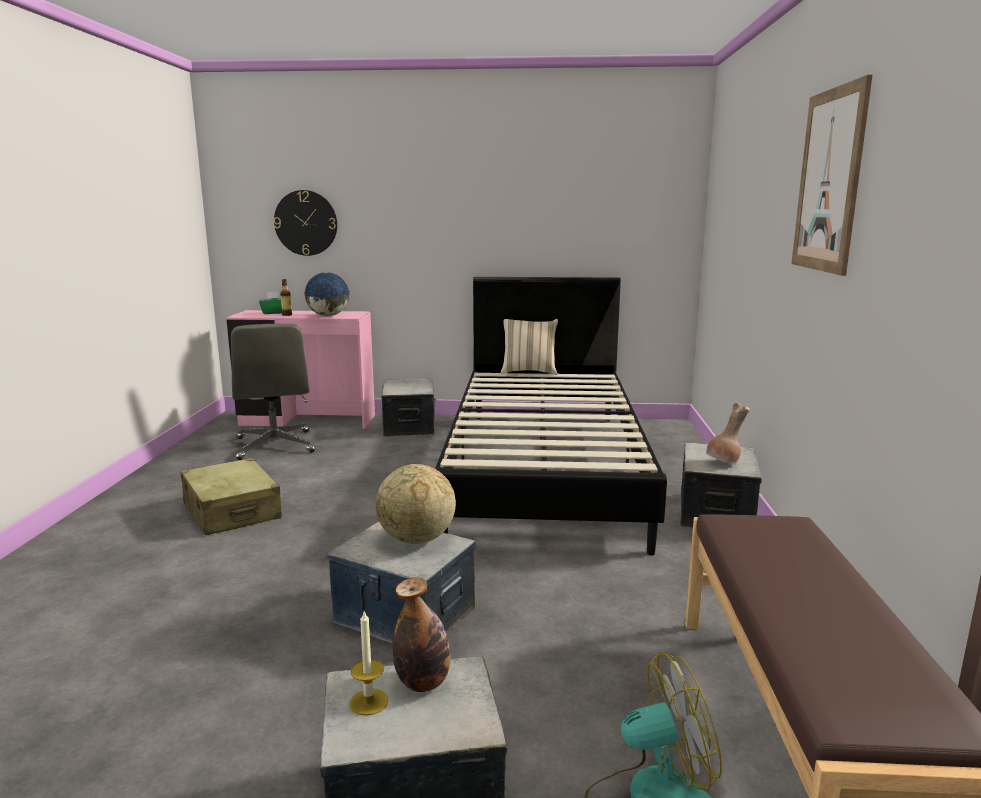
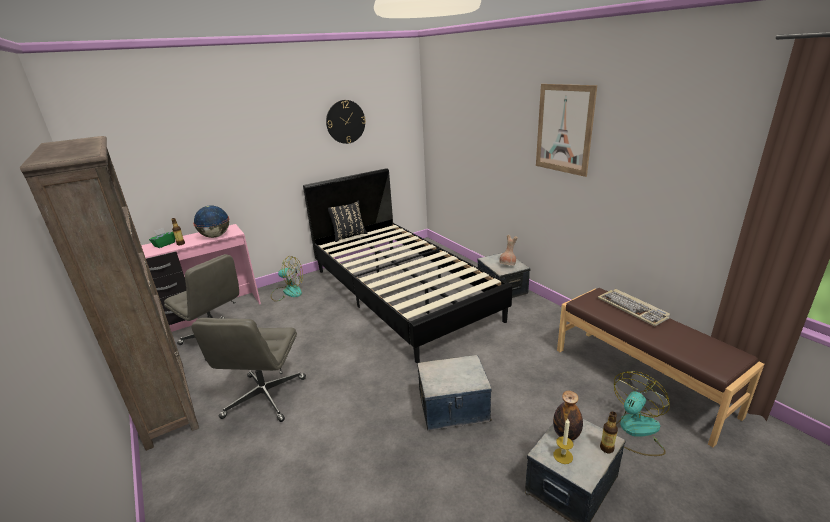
camera: 35 degrees left, 10 degrees up
(156, 479) = (166, 402): none -> brown bookcase
(232, 511) = (265, 398): beige suitcase -> grey office chair
(306, 223) = (169, 170): wall clock -> wall clock (345, 122)
(409, 426) = (287, 292): storage box -> fan
(416, 540) = (453, 367): globe -> none
(451, 734) = (606, 448): none -> bottle
(529, 372) = (348, 236): beige pillow -> black pillow
(820, 563) = (633, 309): none -> keyboard

